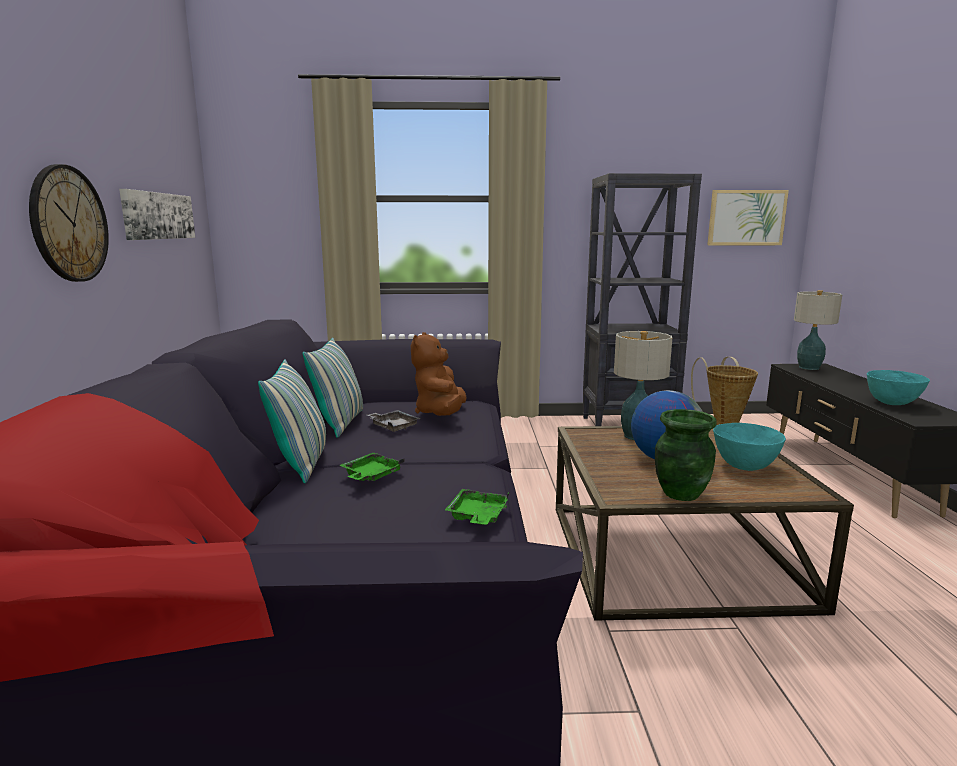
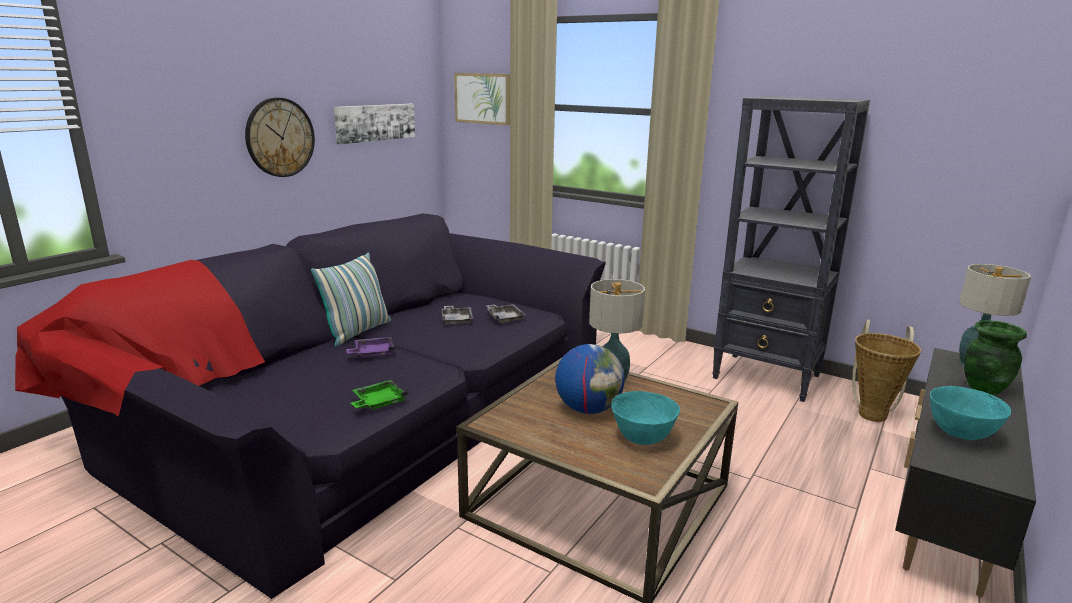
camera: 35 degrees right, 5 degrees up
(340, 423) = (431, 308): pillow -> none
(371, 476) = (373, 353): green tray -> purple tray
(440, 413) = (505, 318): brown plush toy -> grey tray
(680, 494) = (534, 438): green vase -> green vase (983, 388)
(746, 218) = (974, 153): picture -> picture (483, 98)

